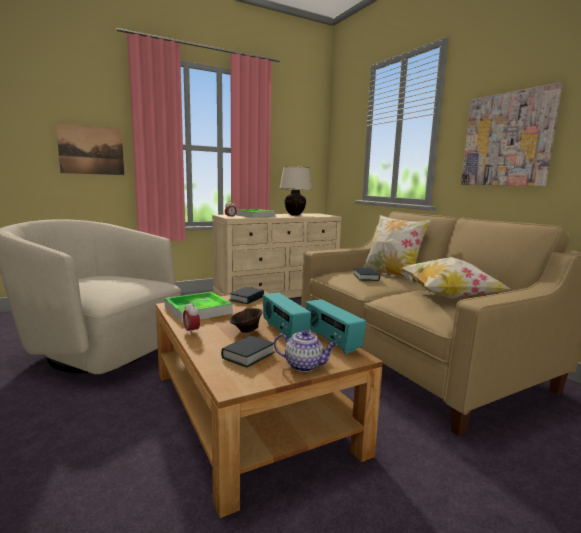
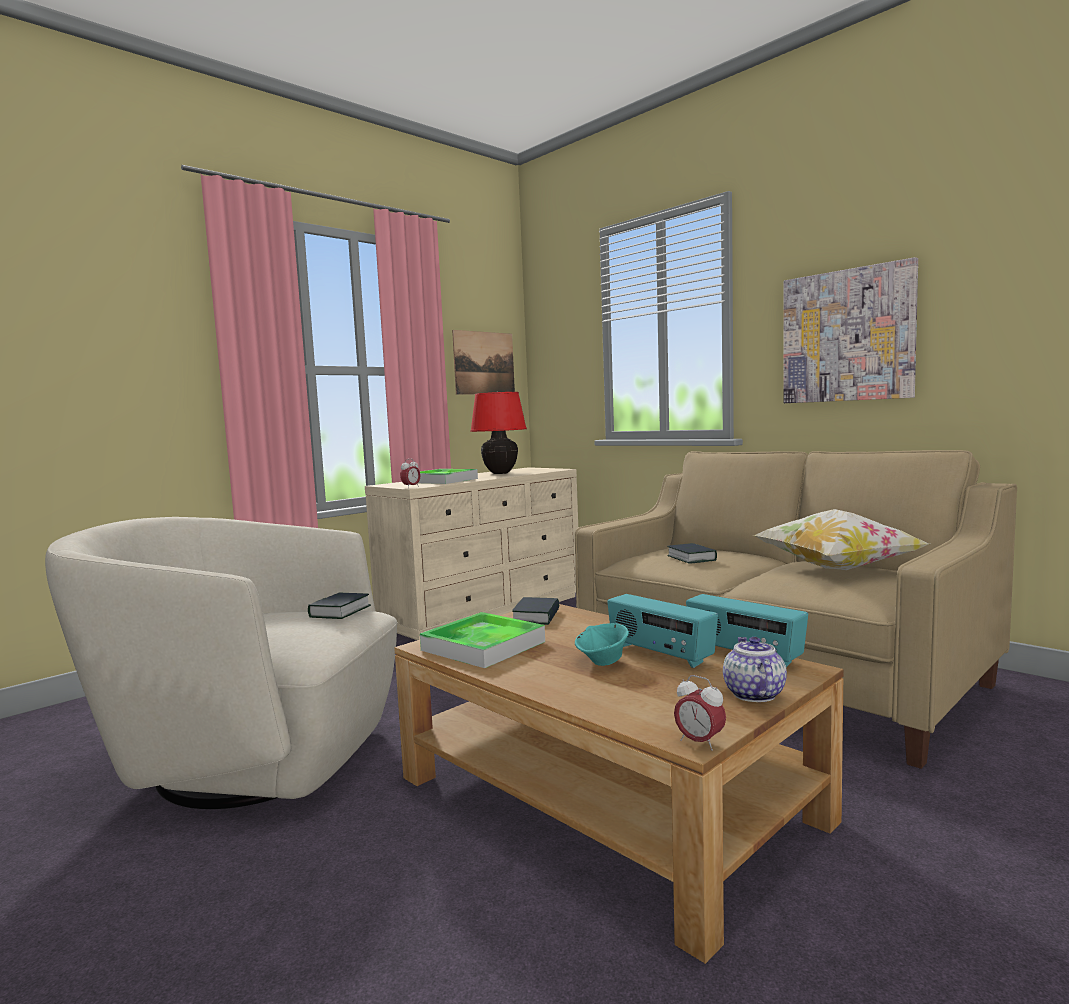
camera: 15 degrees left, 5 degrees down
(91, 150) = (138, 385): picture -> picture (484, 363)
(191, 332) = (521, 678): alarm clock -> alarm clock (699, 742)
(246, 330) = (603, 662): brown bowl -> turquoise bowl
(248, 356) = (656, 696): book -> book (340, 612)
(294, 215) = (500, 473): beige table lamp -> red table lamp
(304, 366) = (753, 694): teapot -> teapot turned 90 degrees counterclockwise
(392, 274) = (716, 549): pillow -> none

